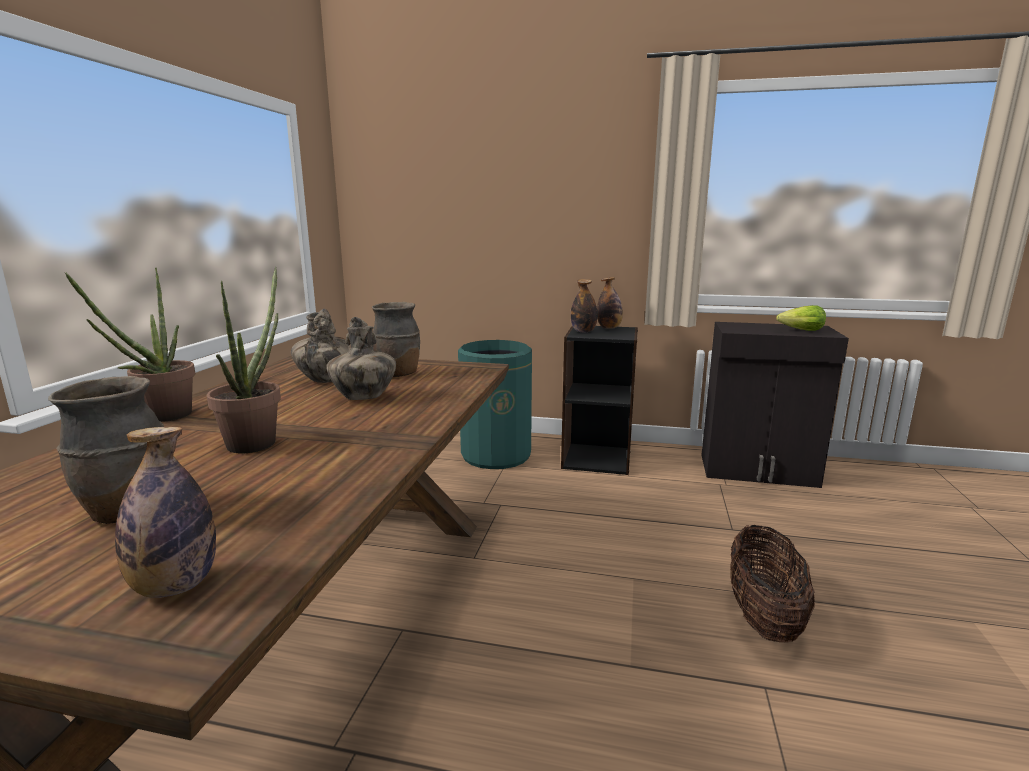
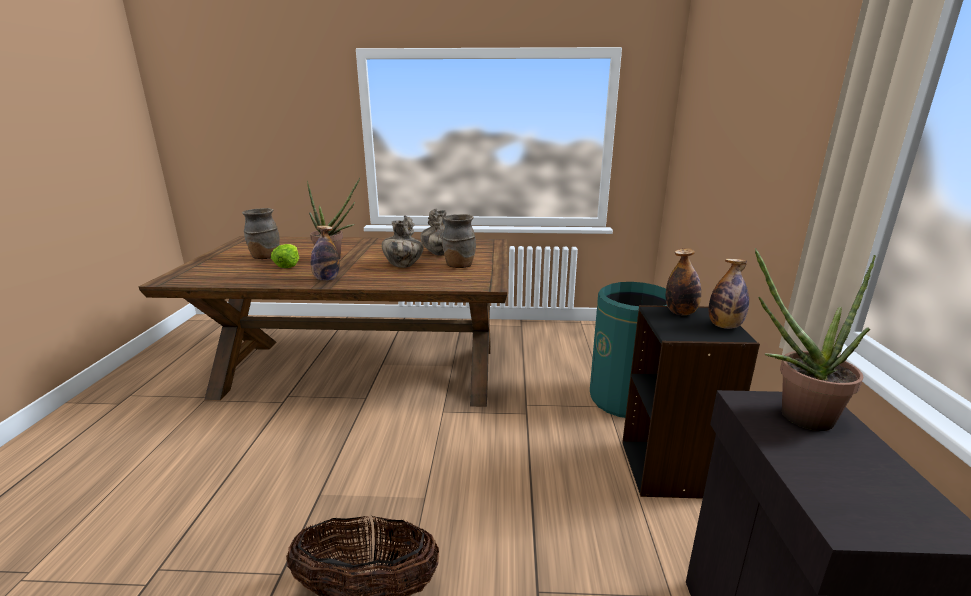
camera: 80 degrees right, 5 degrees up
(161, 418) = (370, 241): potted plant -> potted plant (795, 416)
(175, 586) = (204, 273): bottle -> bottle (326, 279)
(801, 330) = (848, 486): lettuce -> lettuce (288, 265)

